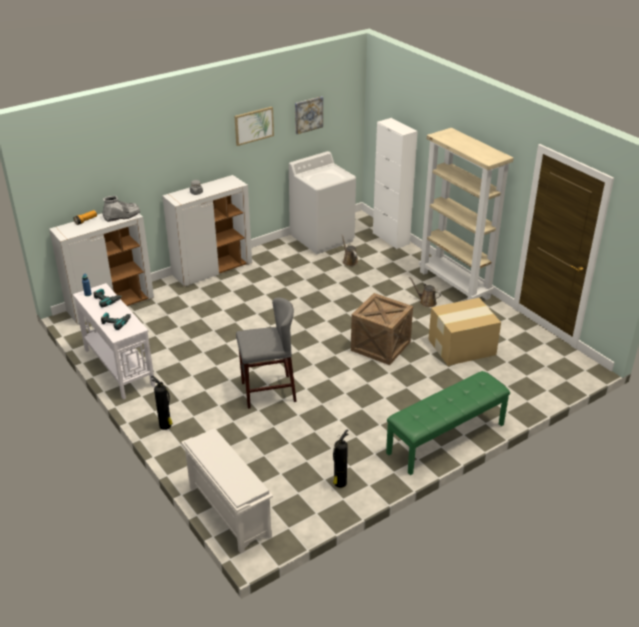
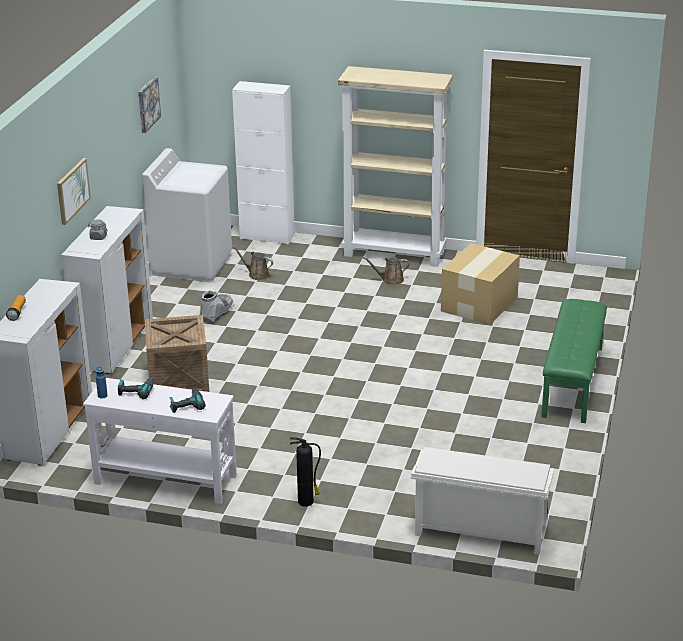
camera: 40 degrees left, 5 degrees down
(122, 216) = (53, 291): grey boot -> grey boot (216, 313)
(254, 125) = (114, 132): picture -> picture (72, 190)
(268, 391) = (360, 423): grey stool -> none
(339, 483) = (539, 460): fire extinguisher -> none
(380, 346) = (406, 336): crate -> crate (178, 381)

